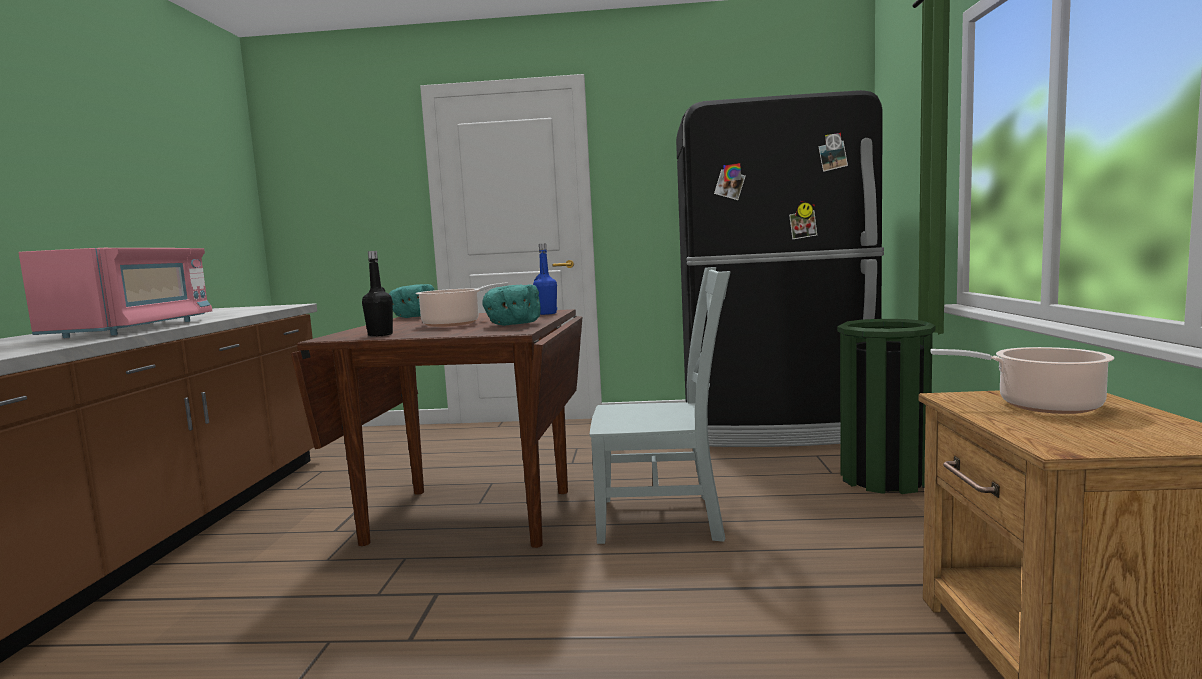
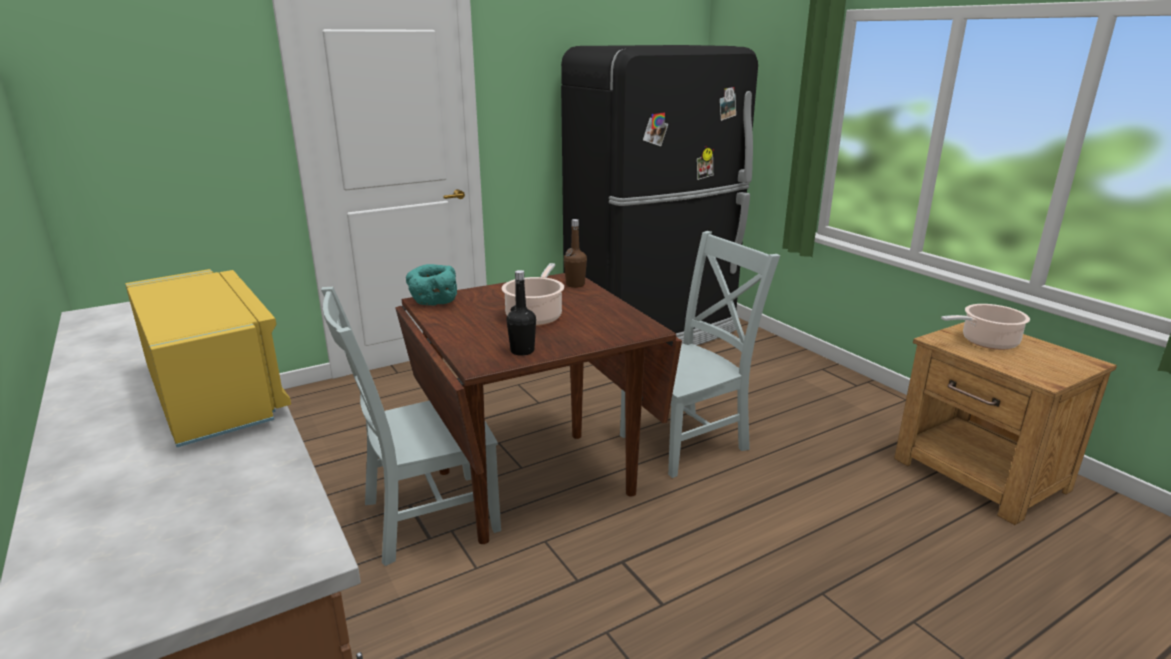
camera: 35 degrees left, 15 degrees up
(135, 329) = (215, 396): pink microwave -> yellow microwave
(354, 517) = (424, 517): none -> grey chair
(512, 325) = (607, 314): turquoise bowl -> none
(546, 313) = (575, 285): blue bottle -> brown bottle
(884, 479) = (776, 367): green trash can -> none

